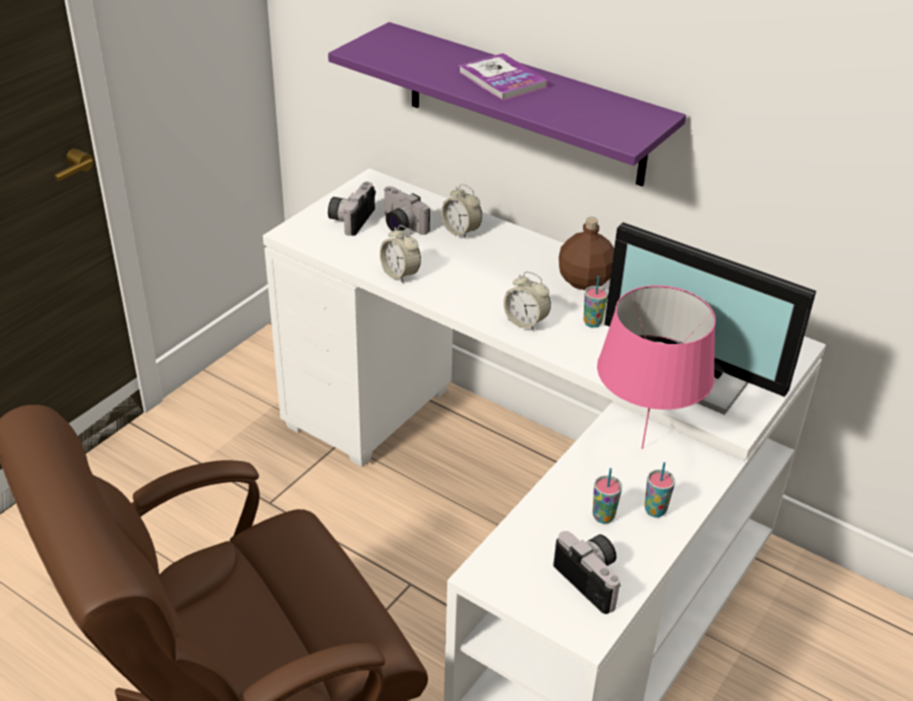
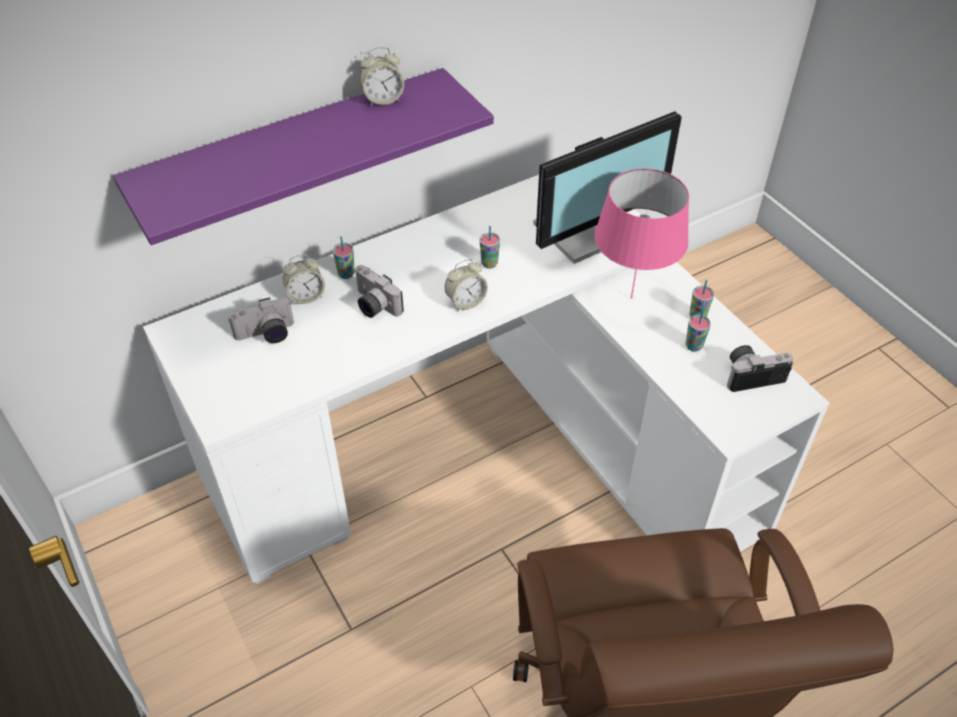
camera: 65 degrees left, 10 degrees up
(350, 219) = (227, 368): camera -> camera (373, 305)
(400, 274) = (346, 360): alarm clock -> alarm clock (383, 99)
(502, 79) = (307, 141): book -> none
(506, 243) = (346, 274): none -> cup
(584, 281) = (431, 247): brown bottle -> none

